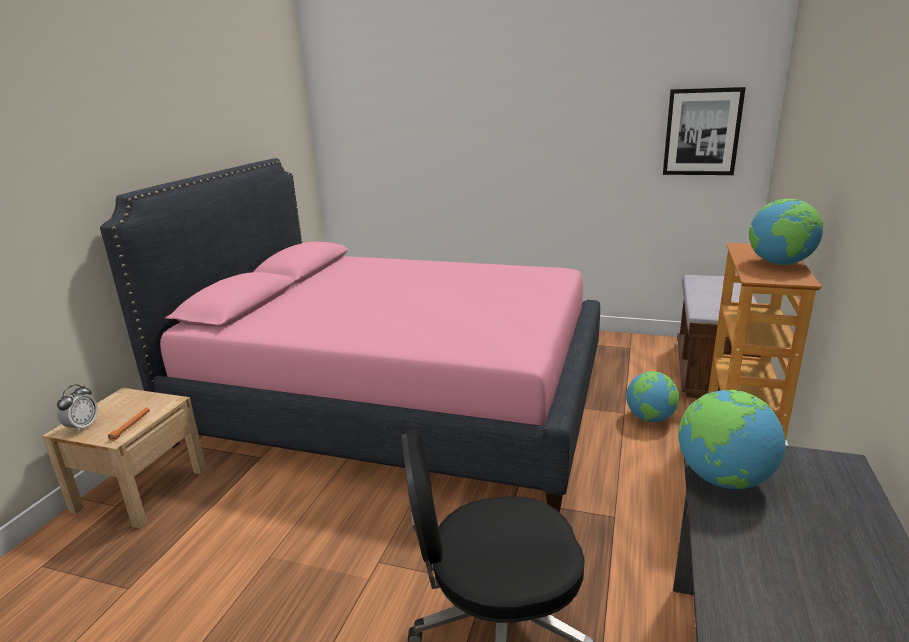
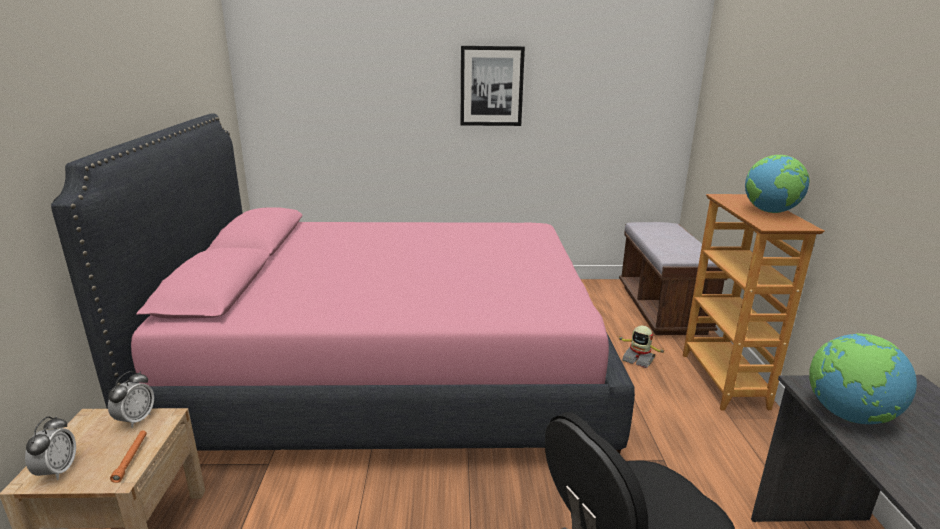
camera: 20 degrees left, 0 degrees up
(150, 400) = (136, 419): none -> alarm clock
(650, 418) = (638, 359): globe -> toy robot
(702, 132) = (639, 92): picture -> picture (491, 86)

